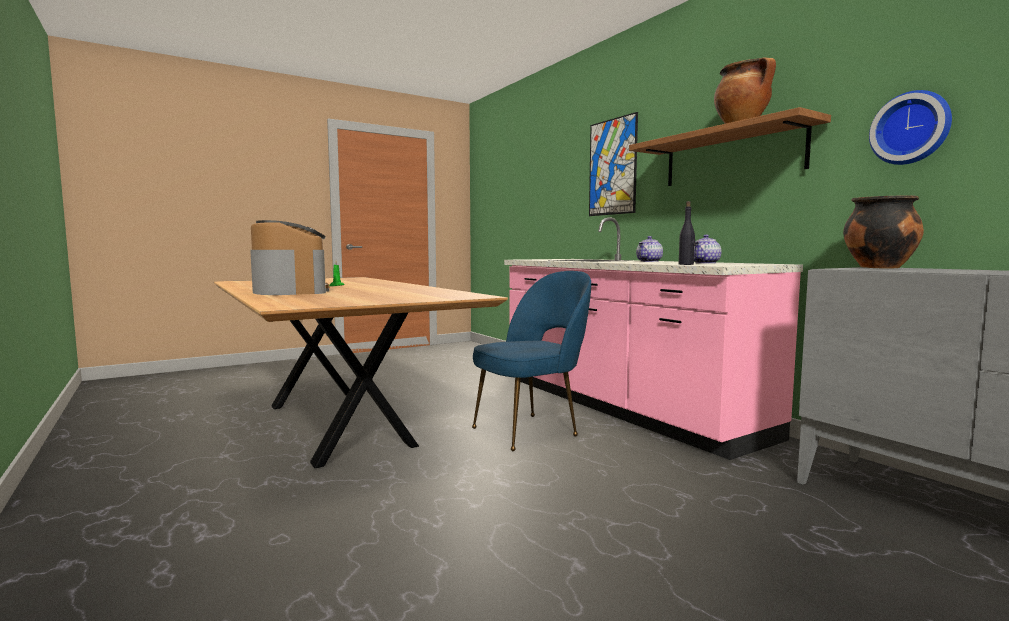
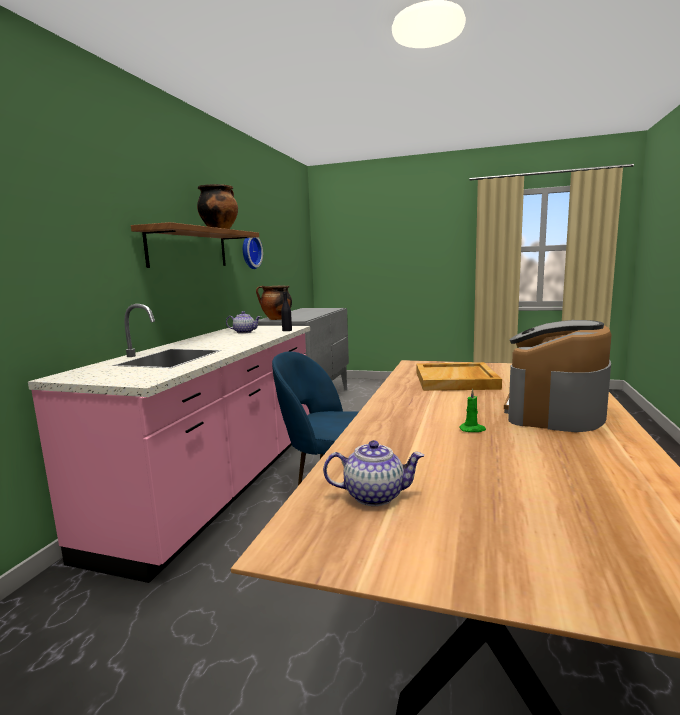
camera: 130 degrees left, 5 degrees up
(394, 293) = (456, 380): none -> beige tray
(612, 167) = (68, 232): picture -> none
(649, 261) = (212, 341): teapot -> teapot (374, 495)

